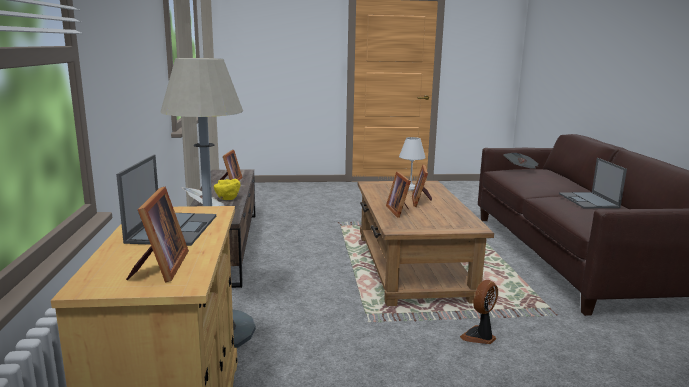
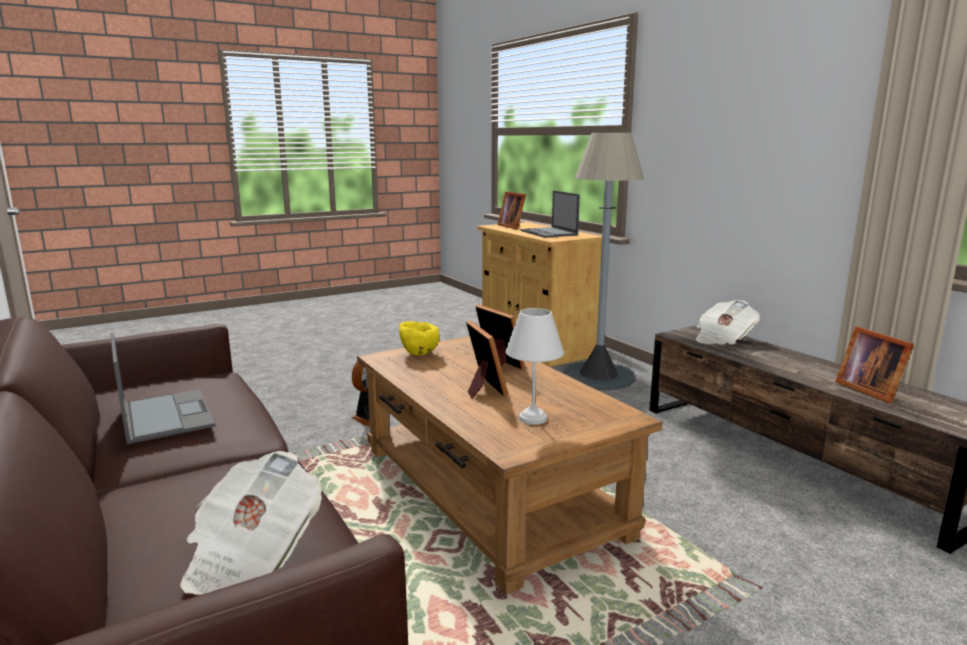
camera: 155 degrees right, 0 degrees up
(227, 199) = (758, 357): yellow bowl -> yellow bowl (419, 354)

